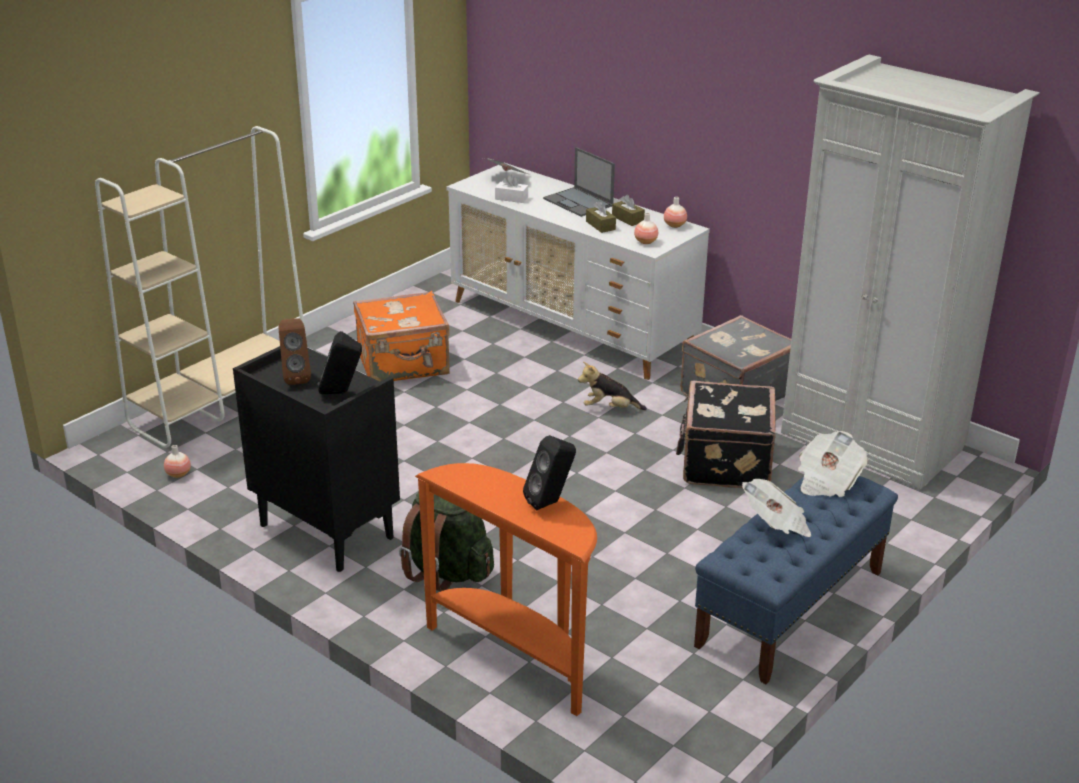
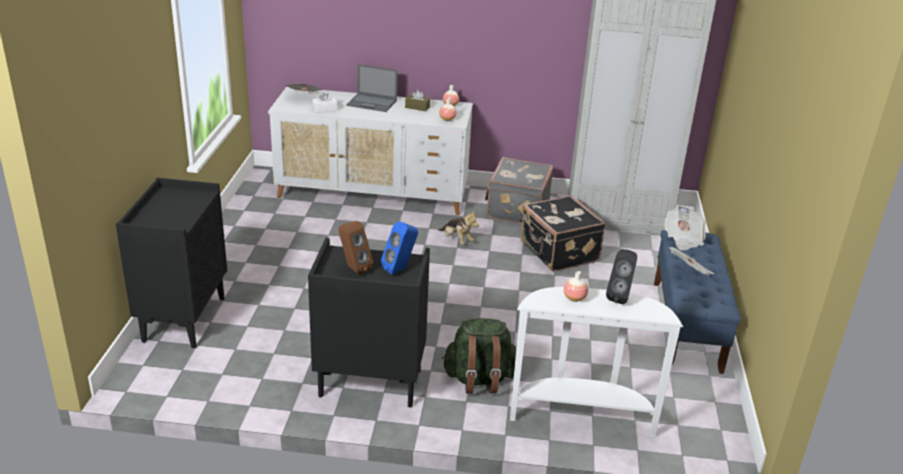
camera: 35 degrees left, 0 degrees up
(178, 474) = (212, 383): vase -> vase (574, 298)
(222, 403) = (184, 319): beige clothes rack -> black cabinet
(341, 393) = (400, 269): black speaker -> blue speaker
(404, 365) = (291, 251): orange suitcase -> none
(516, 656) = (581, 415): orange console table -> white console table
(600, 225) = (406, 115): brown tissue box -> none
(609, 408) = (457, 240): plush toy -> plush toy turned 105 degrees counterclockwise

